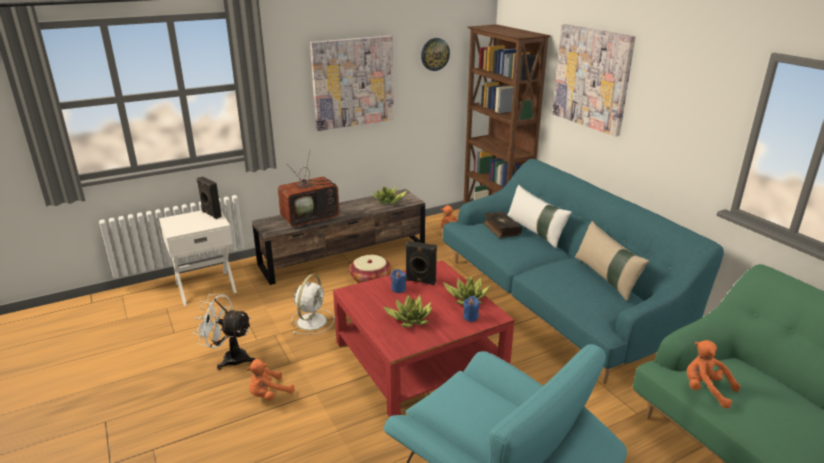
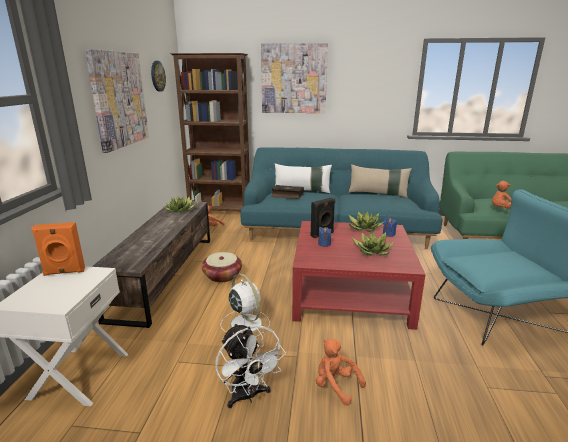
camera: 55 degrees left, 5 degrees down
(211, 214) = (64, 272): black speaker -> orange speaker
(229, 358) = (248, 396): white fan -> white fan turned 75 degrees counterclockwise
(269, 394) = (335, 385): orange plush toy -> orange plush toy turned 135 degrees clockwise
(311, 218) = (146, 242): television -> none

